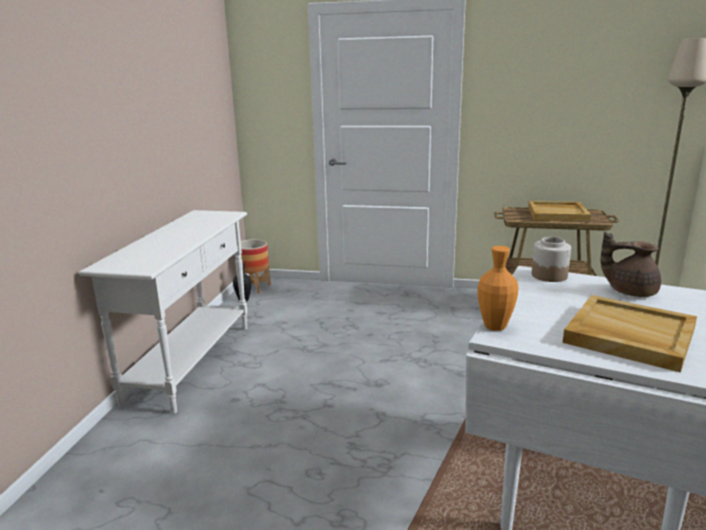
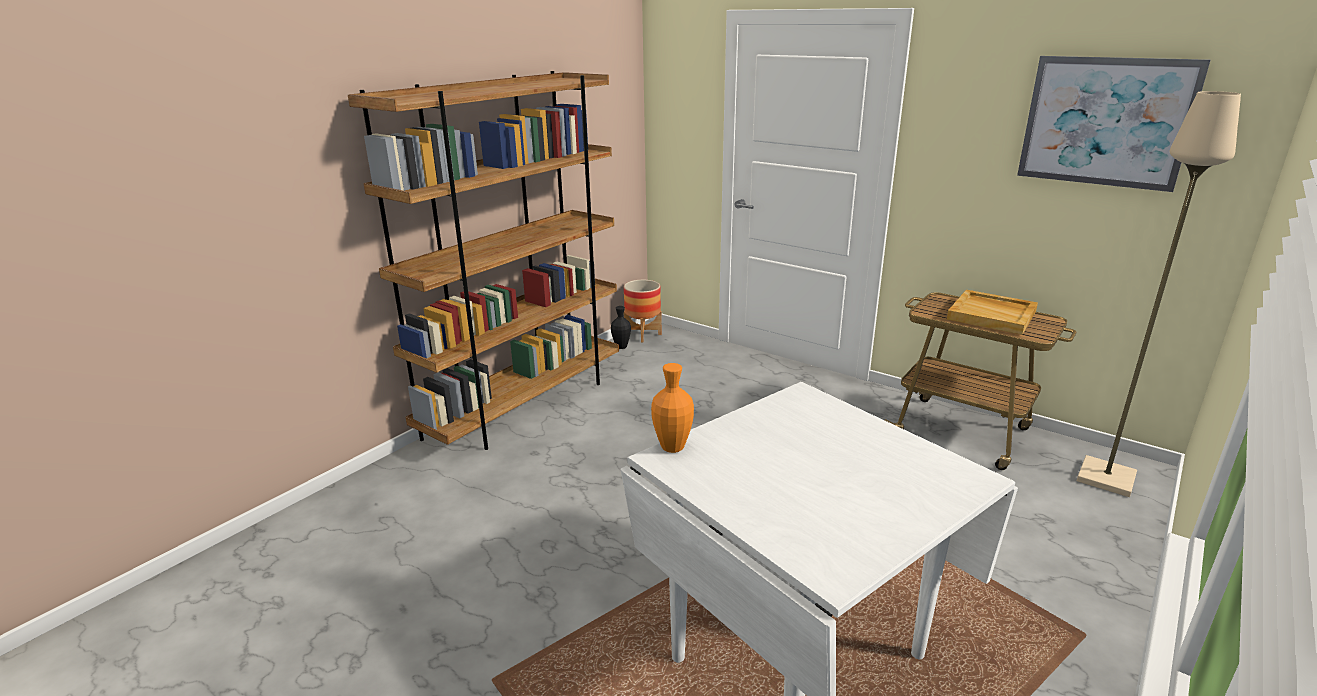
camera: 25 degrees right, 5 degrees up
(192, 362) = (525, 405): white console table -> brown bookcase
(549, 275) = (816, 402): jar -> none
(608, 70) = (1106, 122): none -> picture
(628, 336) = (794, 494): beige tray -> none
(629, 291) = (880, 444): brown teapot -> none

